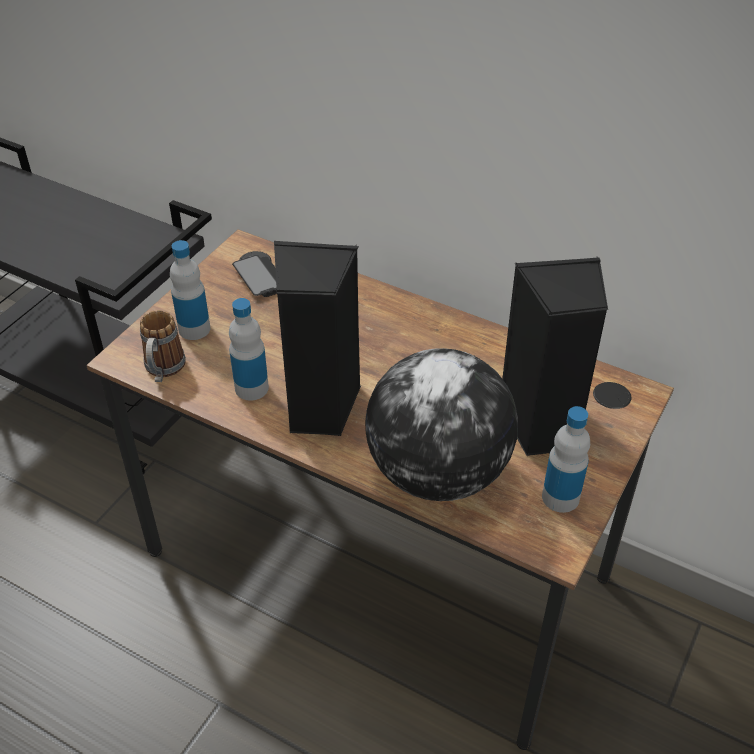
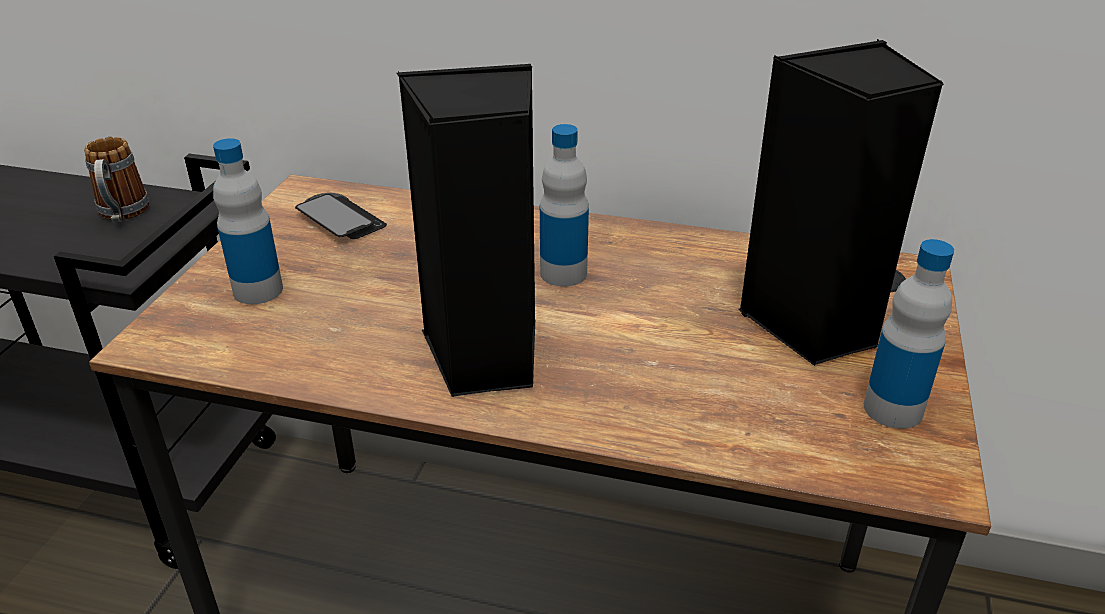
camera: 15 degrees left, 10 degrees down
(163, 371) = (221, 349): mug -> mug (122, 215)
(251, 388) = (370, 349): bottle -> bottle (563, 273)
(437, 474) = (701, 411): globe -> none

